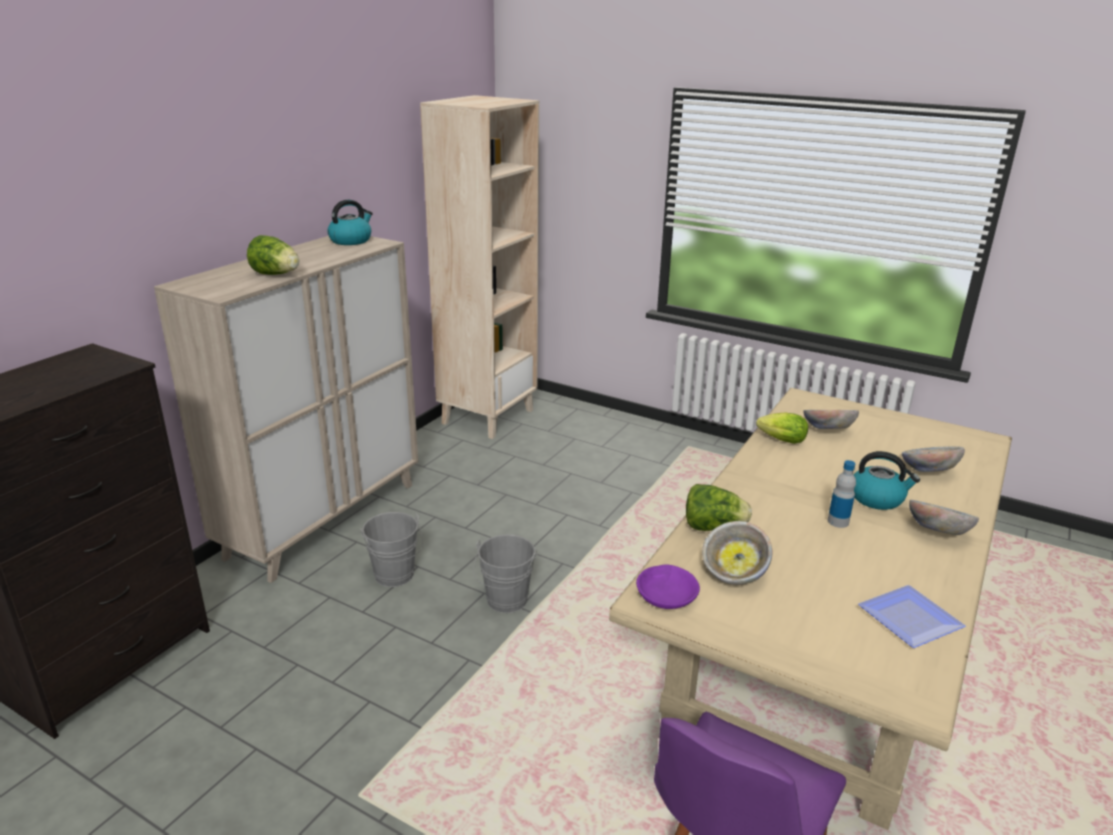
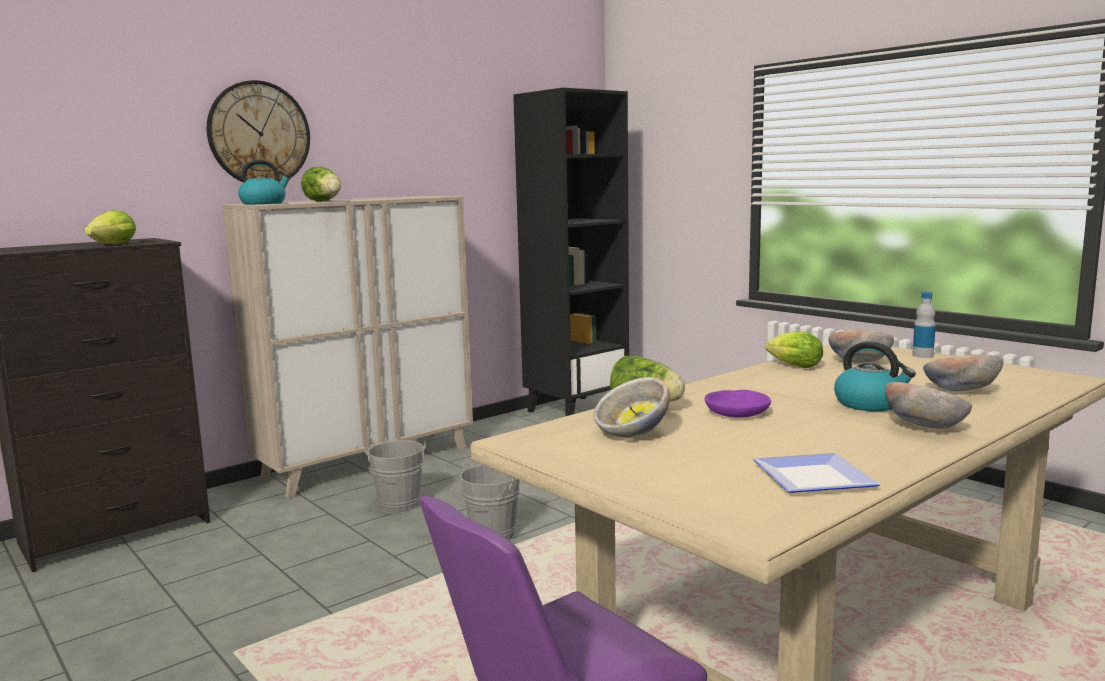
camera: 20 degrees right, 15 degrees down
(81, 384) = (111, 245): none -> lettuce
(179, 194) = (259, 134): none -> wall clock
(351, 240) = (419, 196): kettle -> kettle (264, 203)
(487, 416) = (576, 410): beige bookcase -> black bookcase
(666, 595) = (539, 439): purple bowl -> purple bowl (737, 412)
(838, 522) = (800, 414): bottle -> bottle (922, 355)

